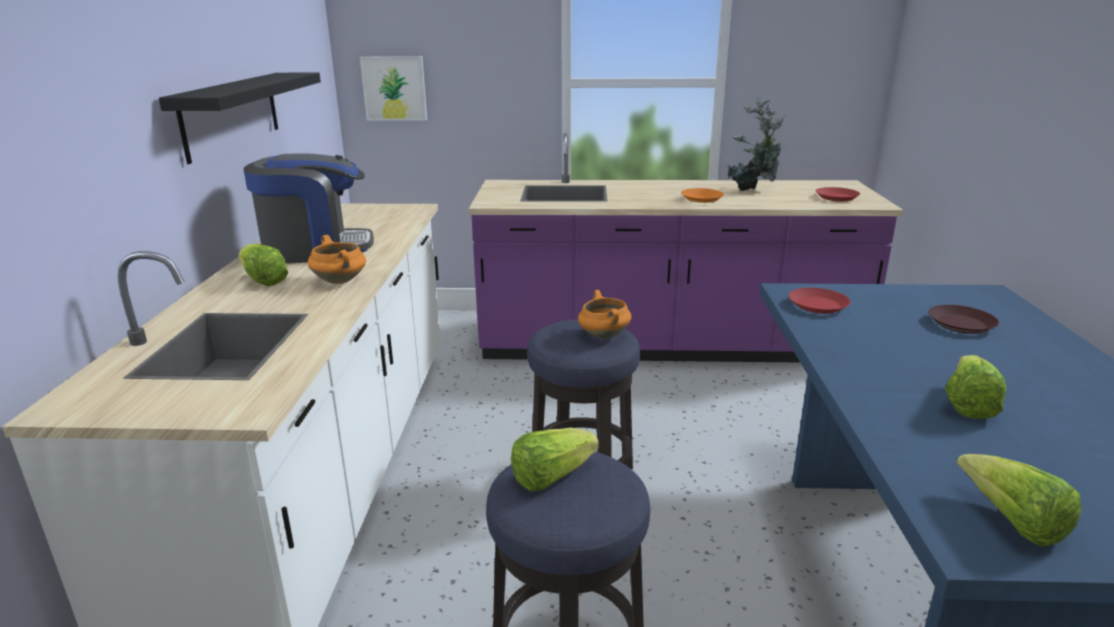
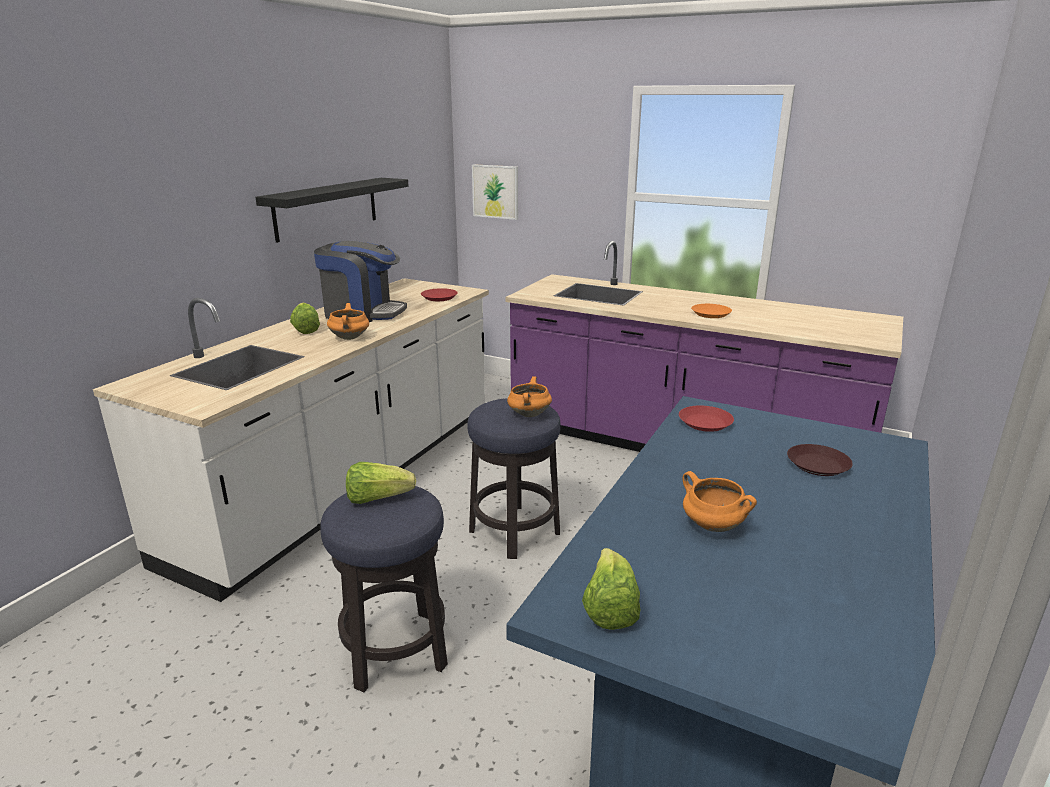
camera: 25 degrees right, 0 degrees up
(753, 192) = (770, 314): potted plant -> none
(837, 197) = (848, 330): red plate -> red plate (439, 298)
(967, 405) = (712, 526): lettuce -> orange cooking pot

